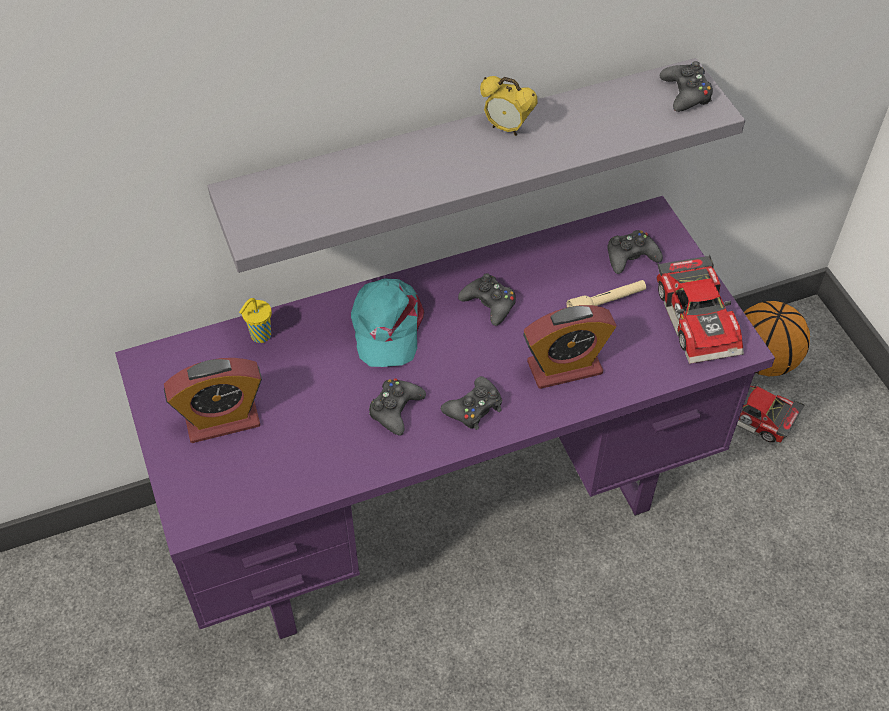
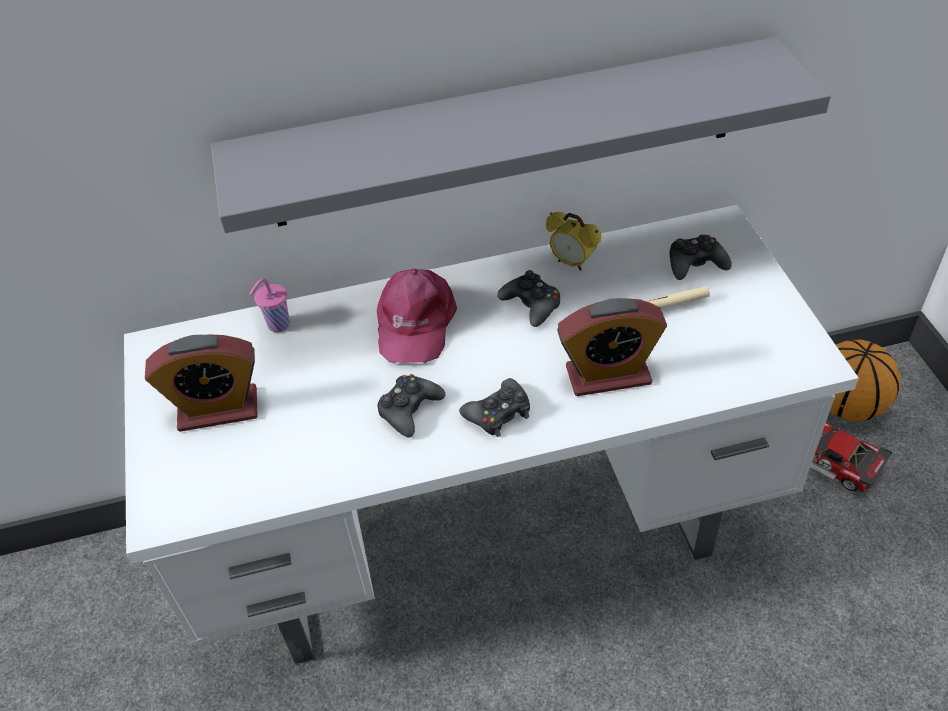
camera: 10 degrees right, 5 degrees down
(259, 336) = (277, 325): yellow cup -> pink cup
(386, 327) = (415, 323): turquoise cap -> pink cap
(445, 508) = (489, 537): purple desk -> white desk
(506, 128) = (551, 98): alarm clock -> alarm clock (572, 263)
(686, 94) = (761, 69): black game controller -> none
(700, 318) = (771, 331): toy car -> none

